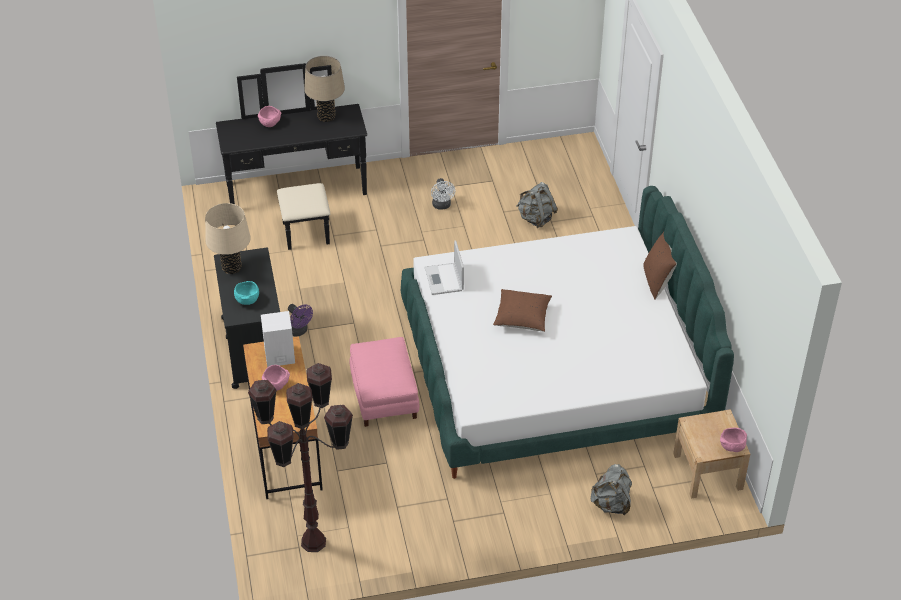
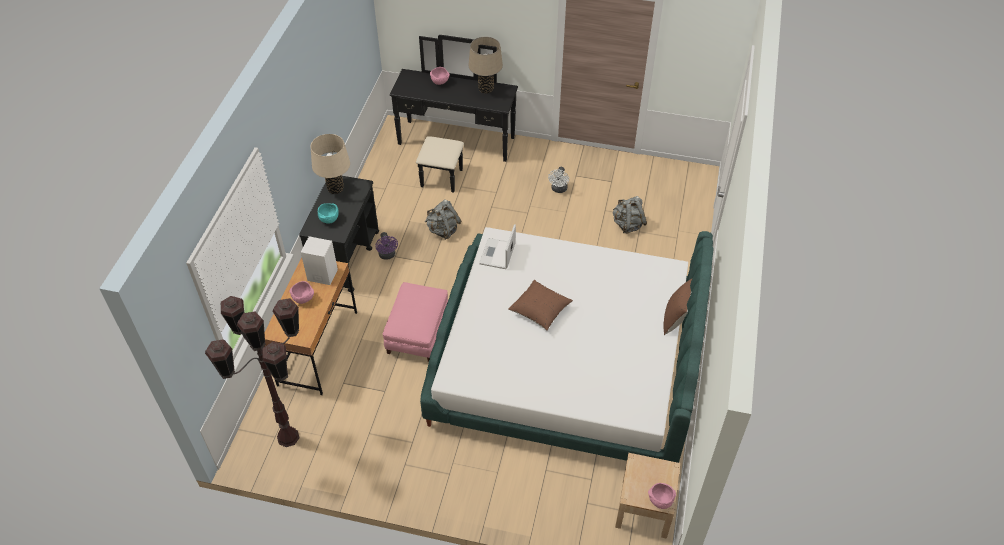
camera: 25 degrees right, 5 degrees up
(611, 504) = (542, 503): grey backpack -> grey backpack (443, 230)

